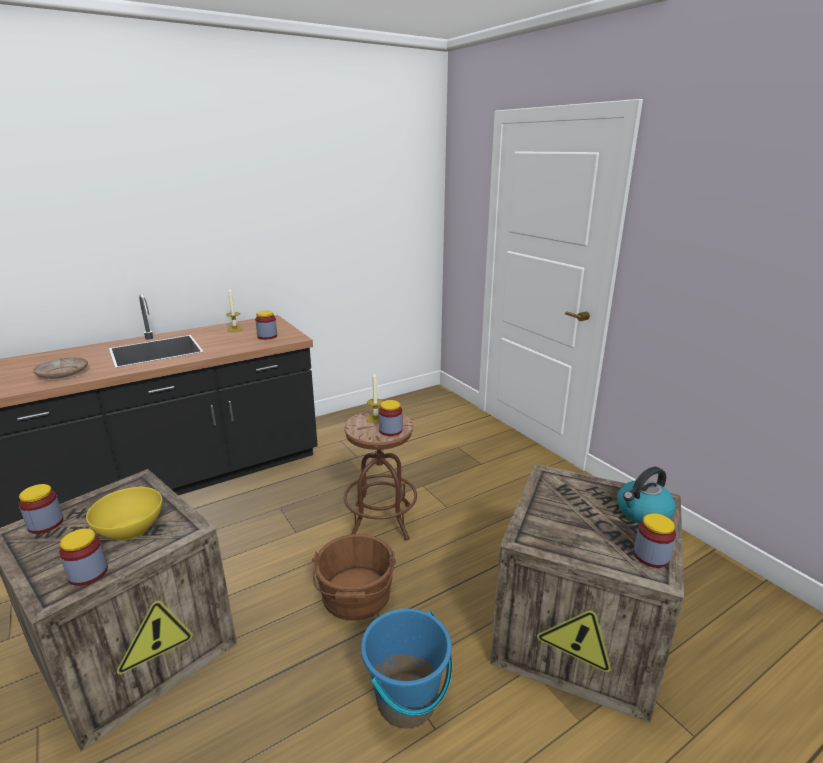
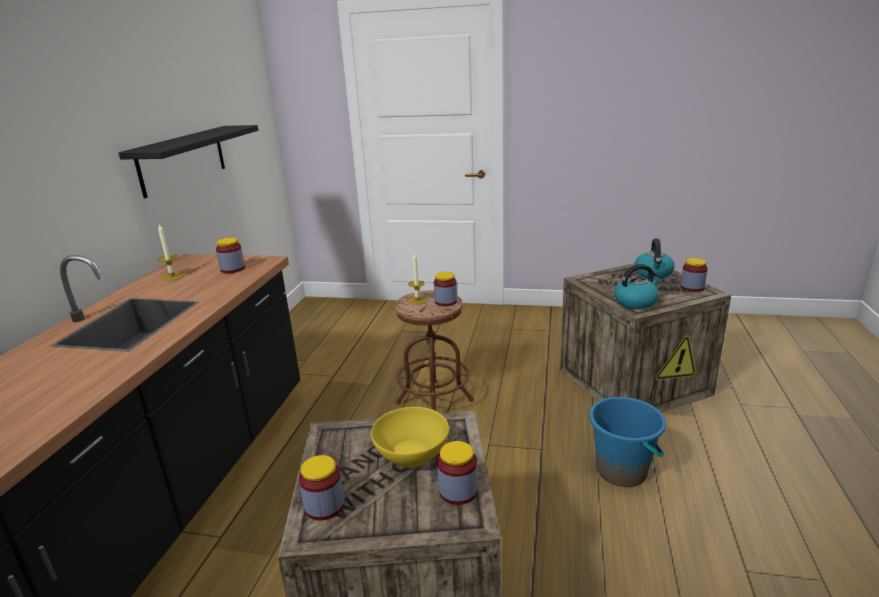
camera: 45 degrees left, 0 degrees up
(62, 374) = (69, 384): beige plate -> none
(300, 242) = (183, 159): none -> black shelf
(356, 597) = (502, 450): brown bucket -> none
(544, 530) = (636, 302): none -> kettle

